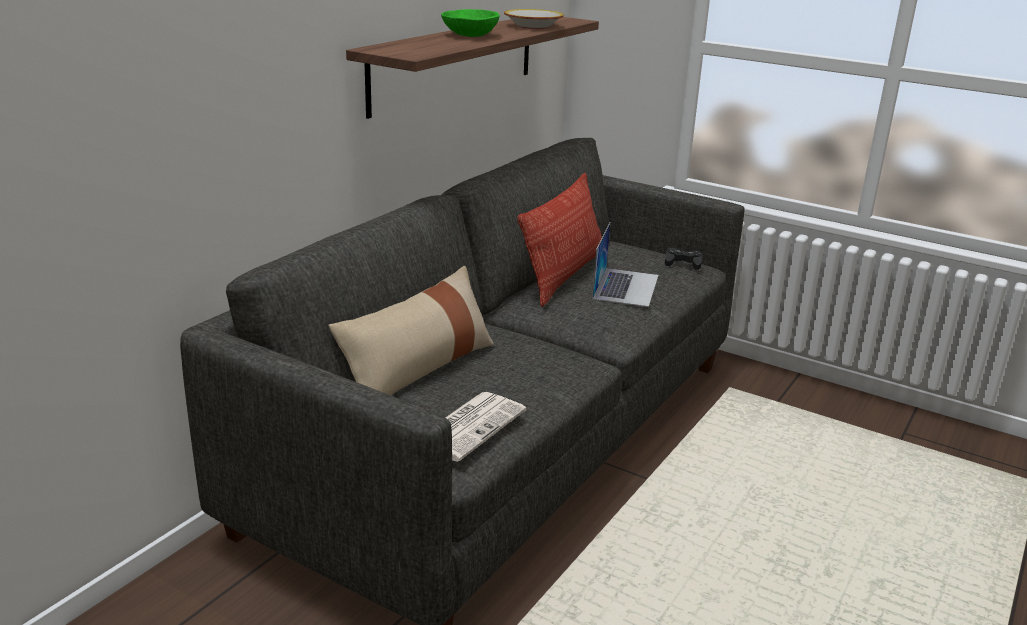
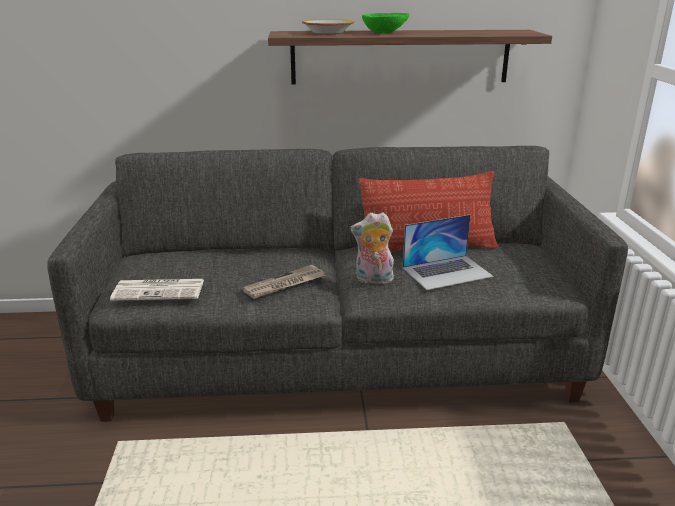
camera: 55 degrees right, 0 degrees up
(418, 370) = (220, 256): beige pillow -> none
(533, 26) = (468, 33): bowl -> bowl (328, 33)
(542, 361) = (284, 284): none -> newspaper
(594, 320) = (373, 280): none -> plush toy
(683, 263) = (541, 279): black game controller -> none

